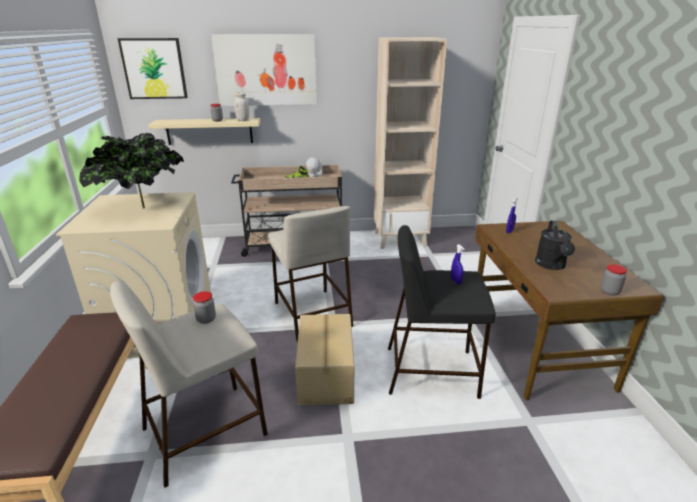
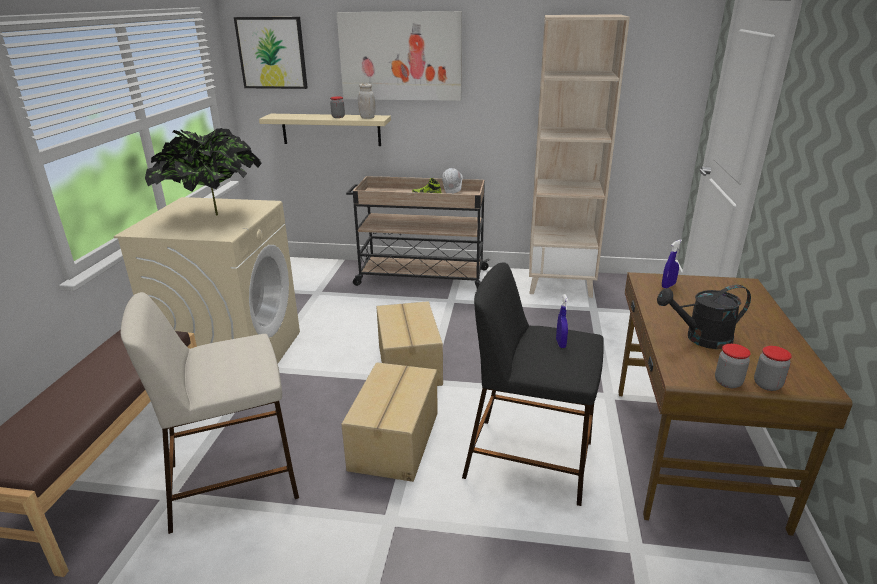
camera: 15 degrees right, 0 degrees up
(206, 319) = (238, 349): jar -> jar (728, 382)
(311, 313) = (408, 364): beige stool -> cardboard box
(551, 266) = (701, 339): black watering can -> black watering can turned 60 degrees clockwise

